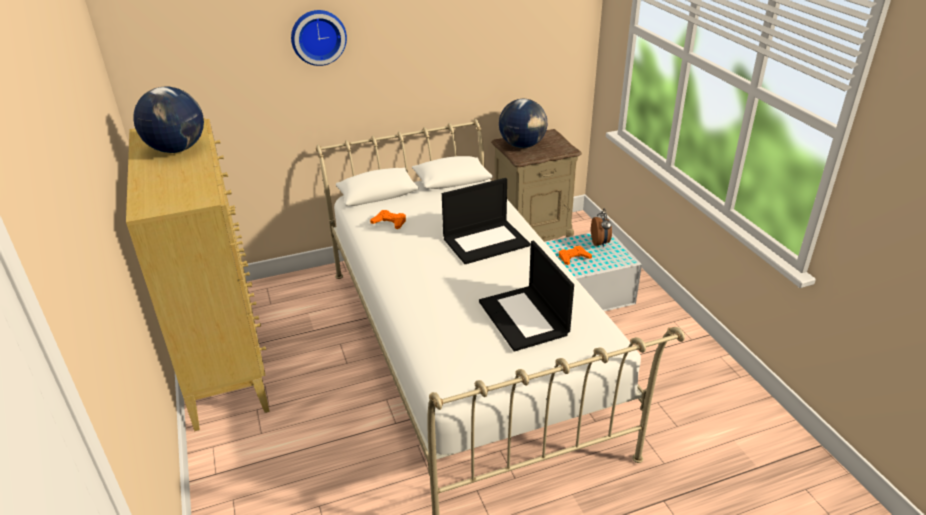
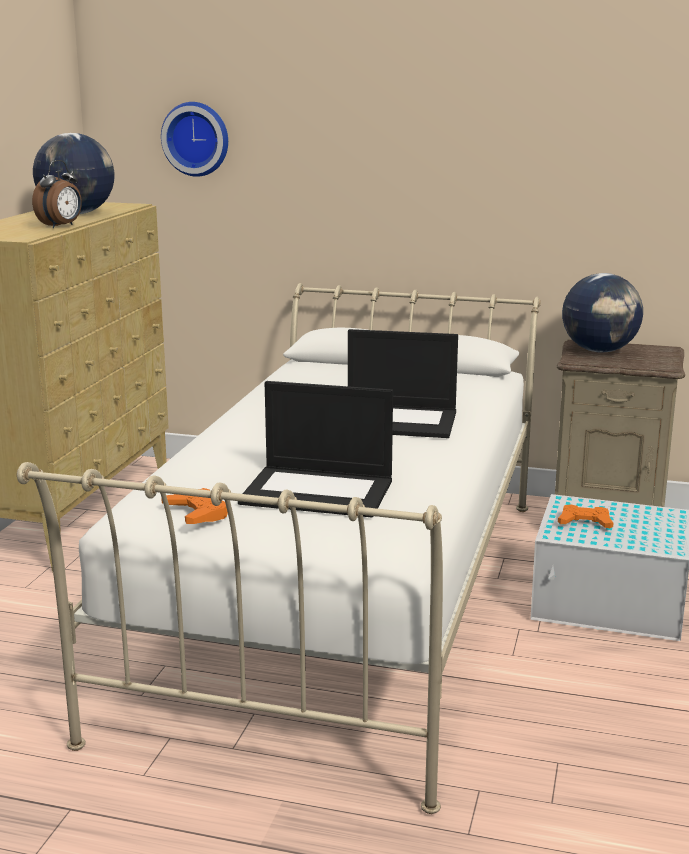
camera: 35 degrees right, 15 degrees down
(318, 36) = (324, 134): wall clock -> wall clock (197, 138)
(389, 222) = (309, 380): orange game controller -> orange game controller (197, 513)
(524, 318) = (319, 491): laptop -> laptop turned 90 degrees counterclockwise
(600, 243) = (653, 520): alarm clock -> alarm clock (61, 226)

